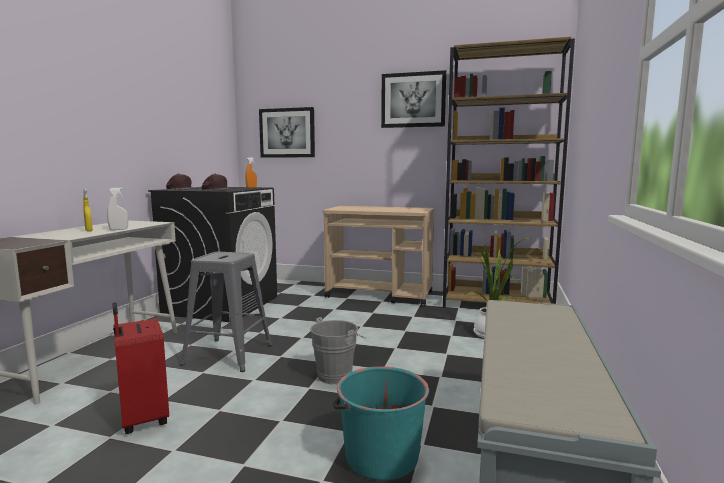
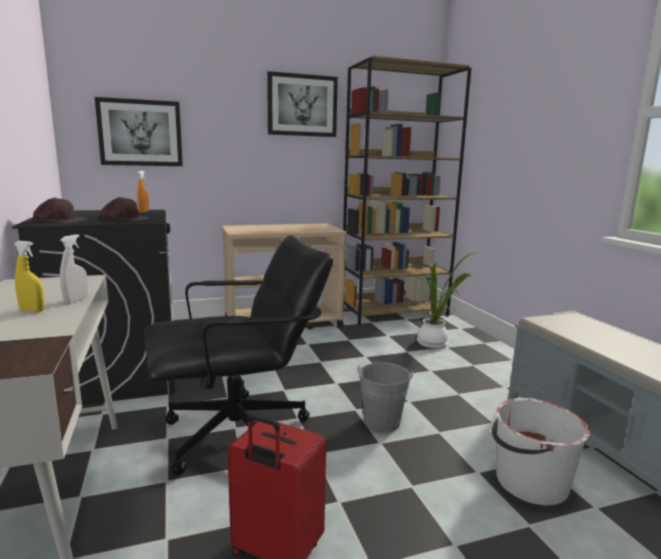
camera: 35 degrees left, 5 degrees up
(229, 355) = (239, 435): grey stool -> black office chair
(380, 456) = (530, 482): turquoise bucket -> white bucket

